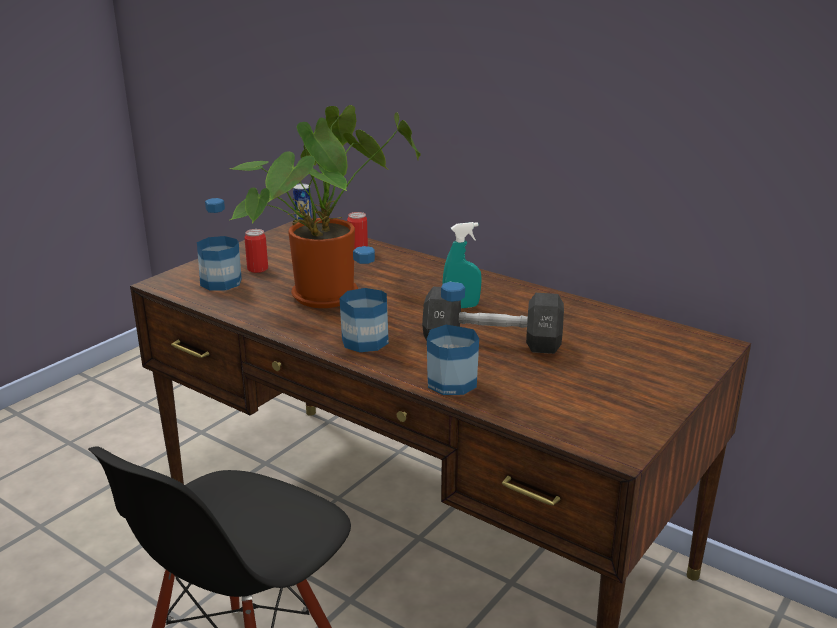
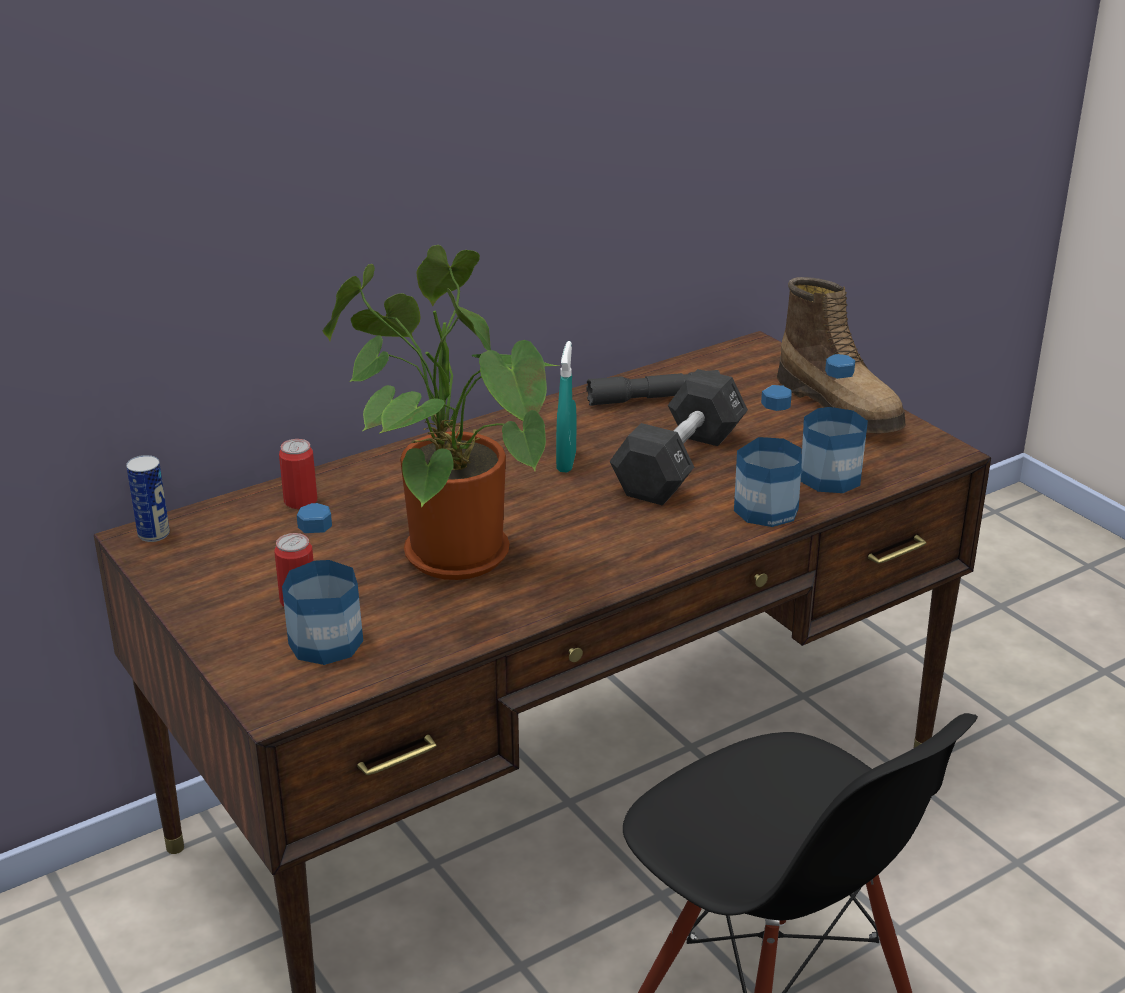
camera: 70 degrees left, 5 degrees up
(365, 341) = (624, 547): bottle -> bottle (830, 477)
(581, 320) = (653, 398): none -> grey flashlight
(651, 393) = (841, 407): none -> boot

